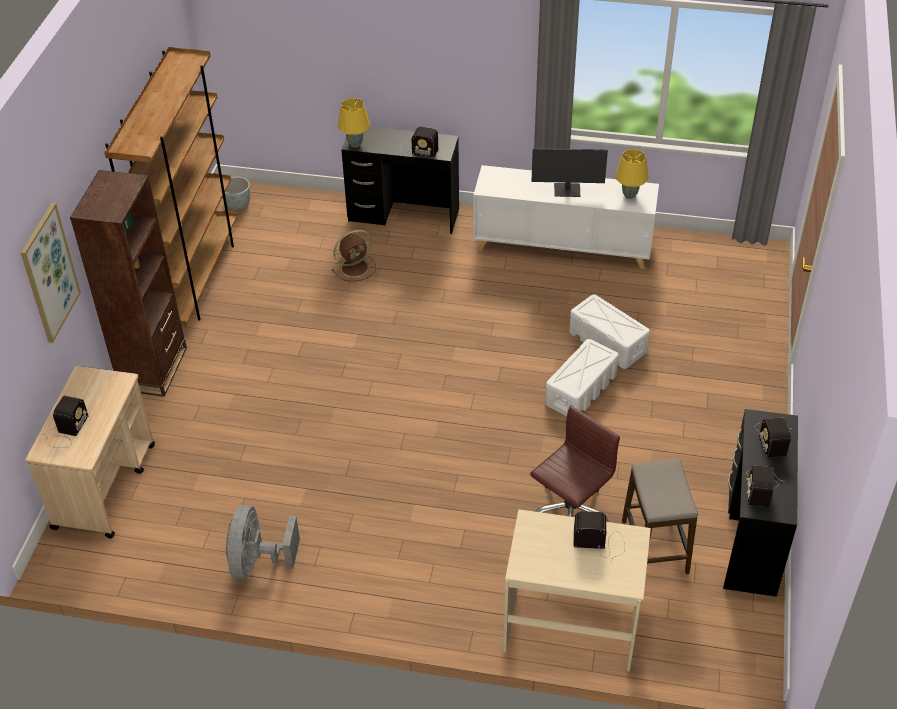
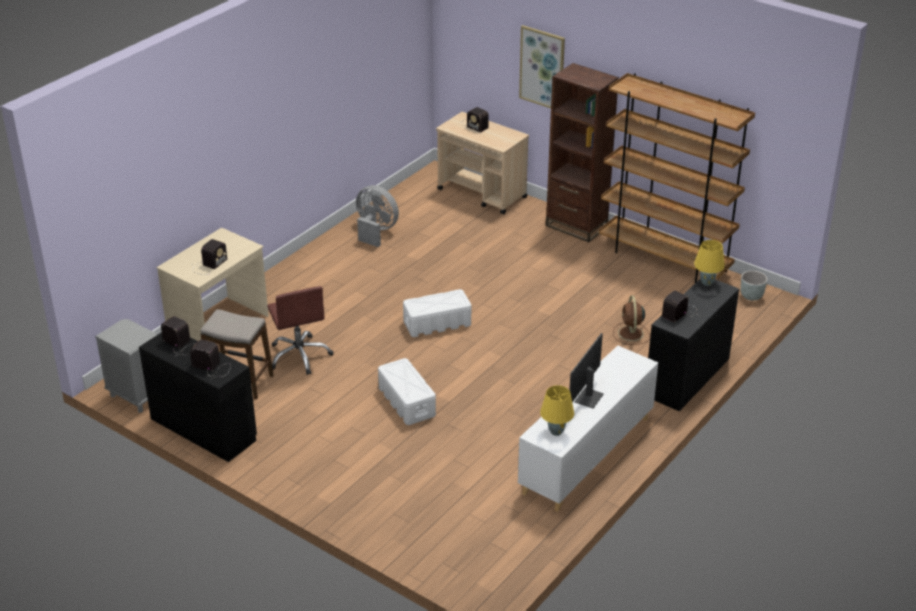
camera: 115 degrees right, 10 degrees down
(608, 342) = (446, 435): white storage box -> white storage box (436, 323)
(753, 635) = (136, 396): none -> grey nightstand

